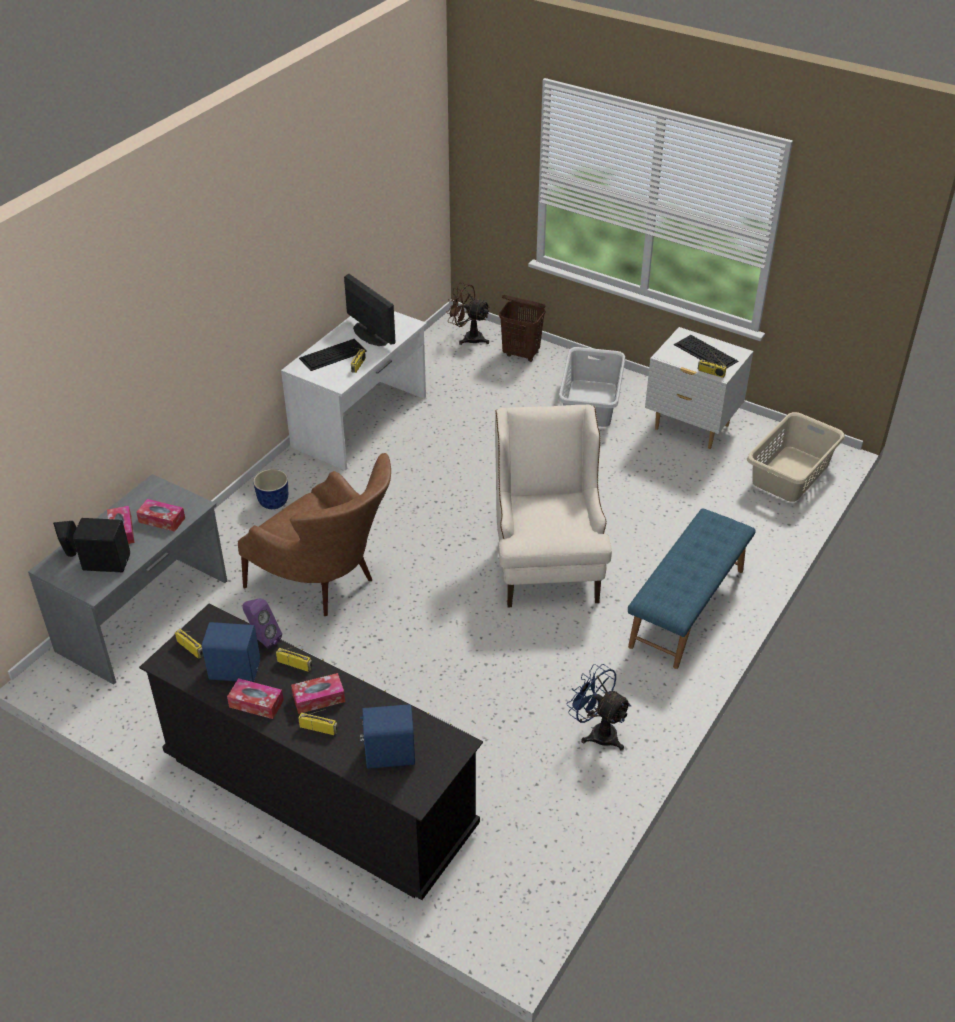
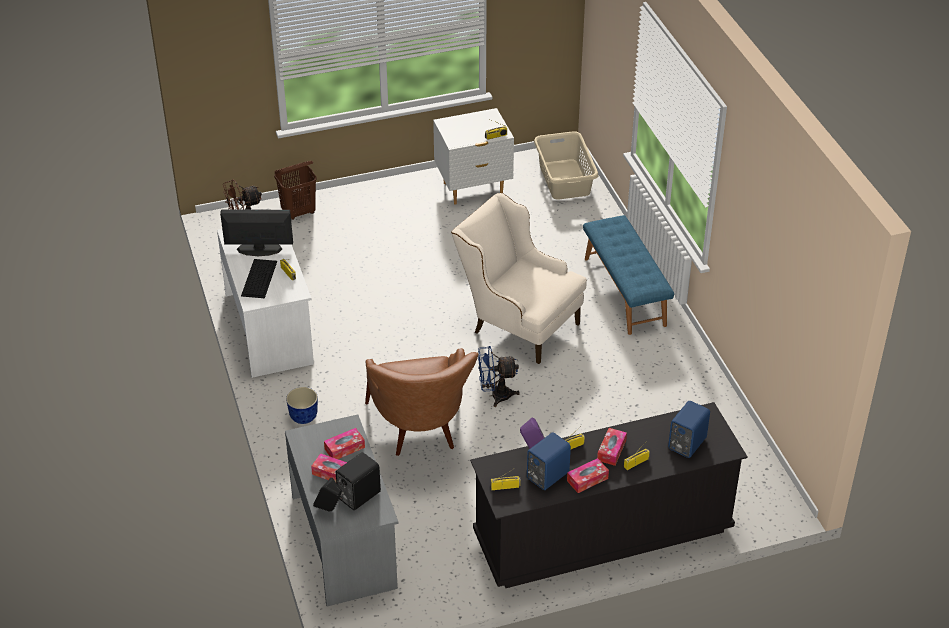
camera: 50 degrees left, 0 degrees up
(327, 584) = (421, 433): brown armchair -> brown armchair turned 90 degrees clockwise
(591, 403) = (393, 214): grey laundry basket -> none
(597, 732) = (680, 387): blue fan -> blue fan (495, 395)
(706, 353) = (474, 126): keyboard -> none

